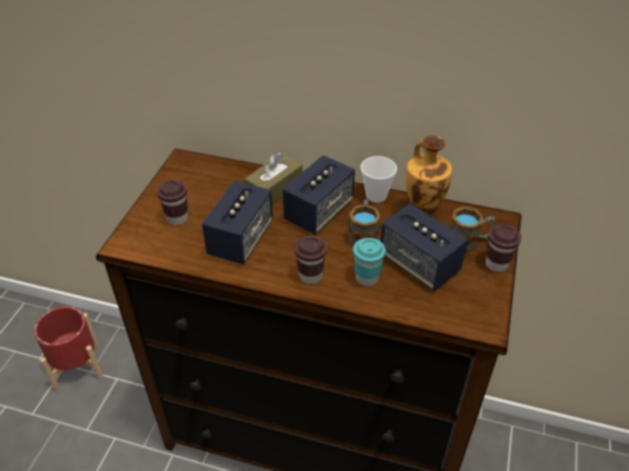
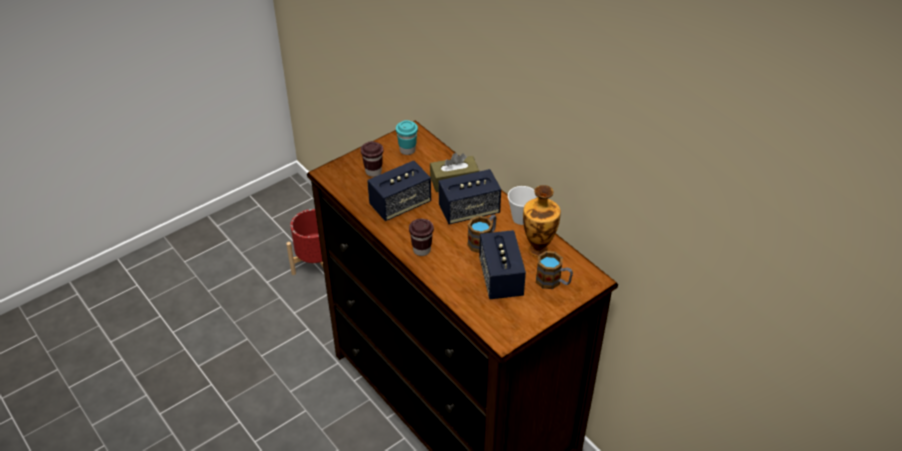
camera: 35 degrees right, 0 degrees up
(367, 278) = (456, 269): turquoise cup -> turquoise cup (407, 150)
(496, 264) = (555, 306): brown cup -> none

